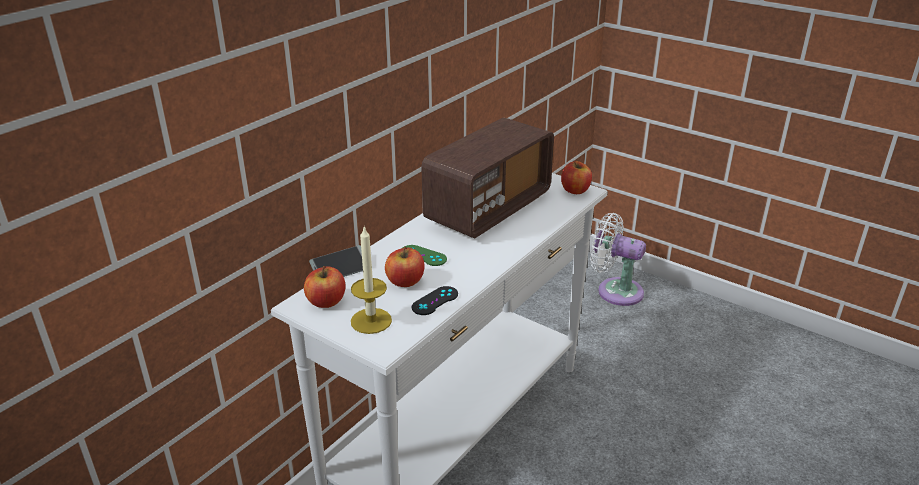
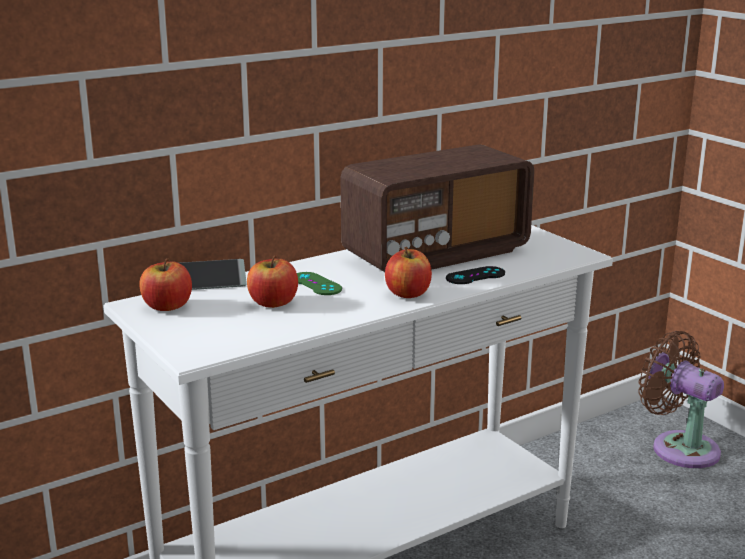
camera: 20 degrees right, 10 degrees down
(371, 321) = (201, 330): candle -> none
(435, 301) = (291, 325): black game controller -> black game controller (475, 276)
(575, 190) = (566, 252): apple -> apple (408, 293)
(615, 290) = (679, 447): white fan -> brown fan

